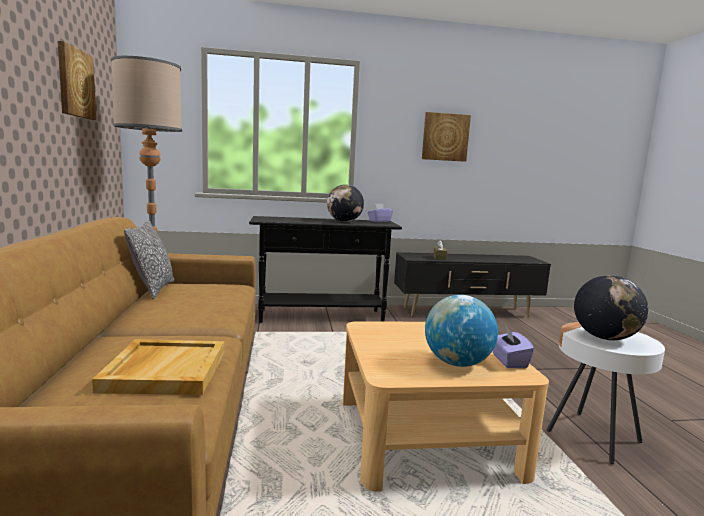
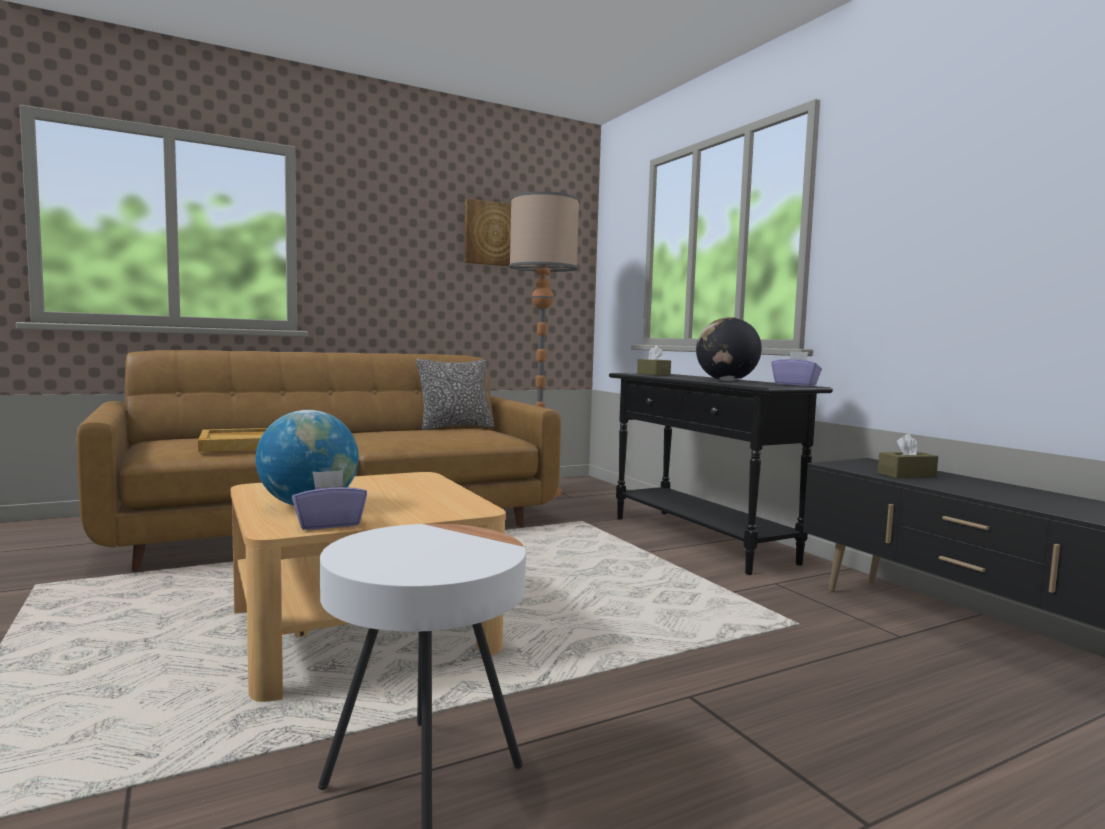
camera: 70 degrees right, 5 degrees down
(274, 219) = (653, 374): none -> brown tissue box
(445, 137) = (983, 195): picture -> none
(605, 338) = (412, 544): globe -> none

